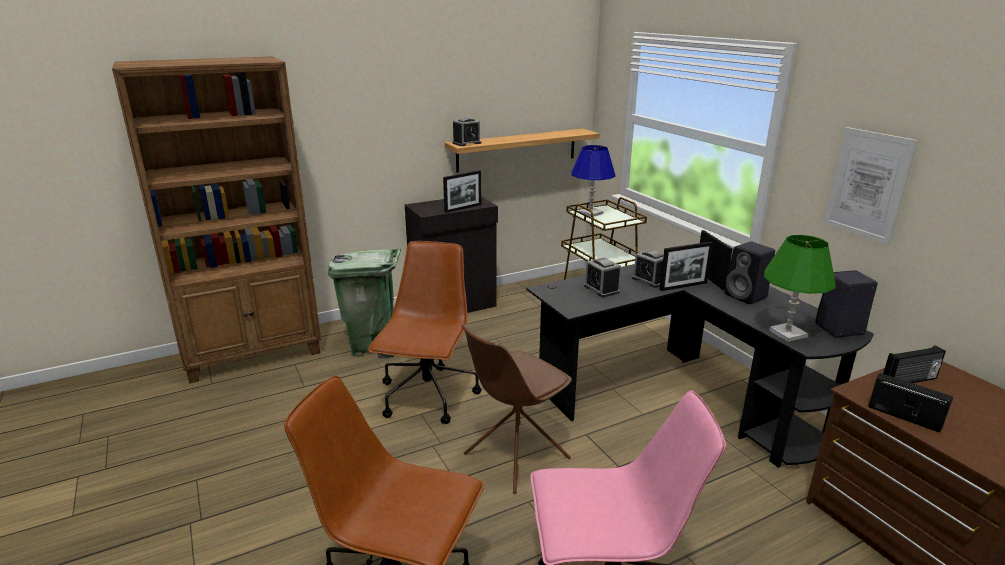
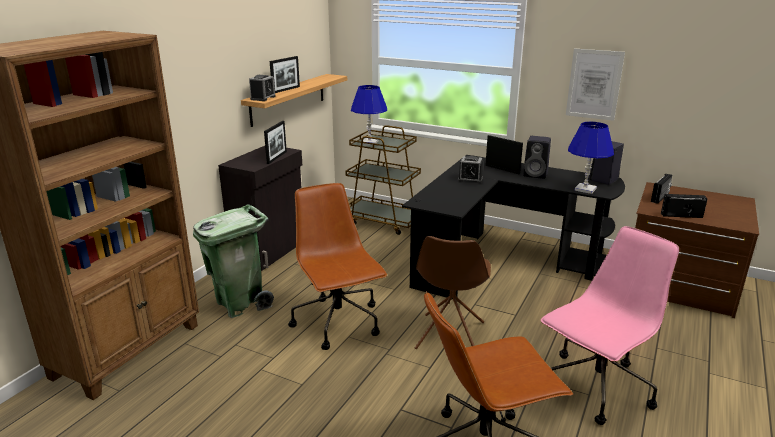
camera: 35 degrees left, 0 degrees up
(601, 289) = (451, 193): alarm clock -> none
(683, 286) = (494, 178): picture frame -> picture frame (286, 90)
(787, 333) = (585, 189): green table lamp -> blue table lamp

